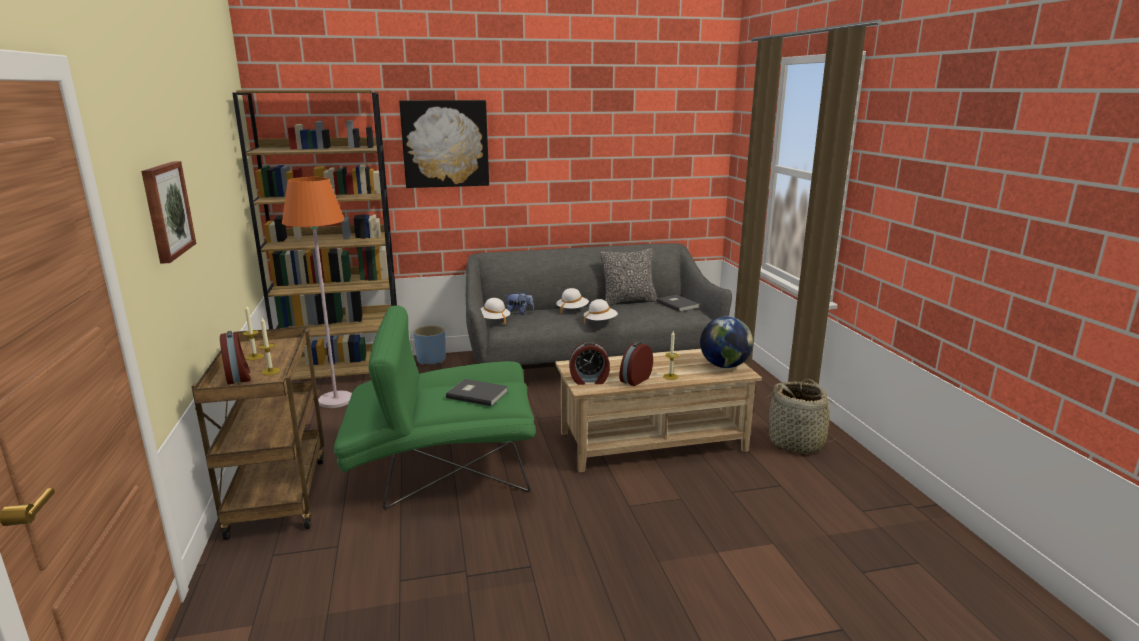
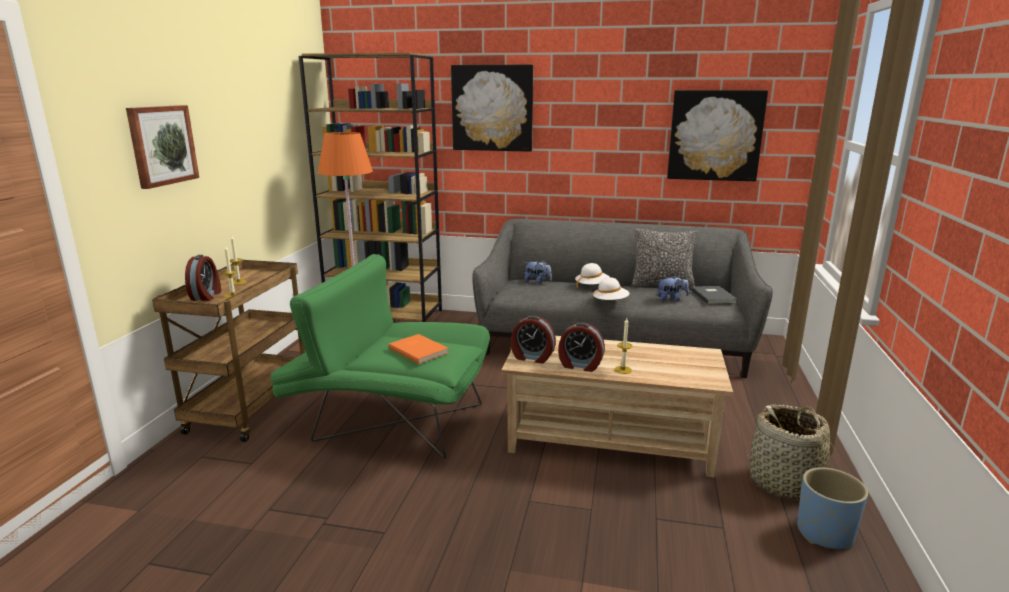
camera: 25 degrees right, 0 degrees up
(431, 360) = (465, 317): blue planter -> blue planter (825, 533)
(477, 394) = (419, 350): grey book -> orange book
(493, 320) = (506, 285): white hat -> none
(634, 379) = (580, 365): alarm clock -> alarm clock turned 135 degrees counterclockwise
(647, 312) = (671, 299): none -> plush toy
(652, 162) = (715, 135): none -> picture
(724, 366) = (698, 370): globe -> none

